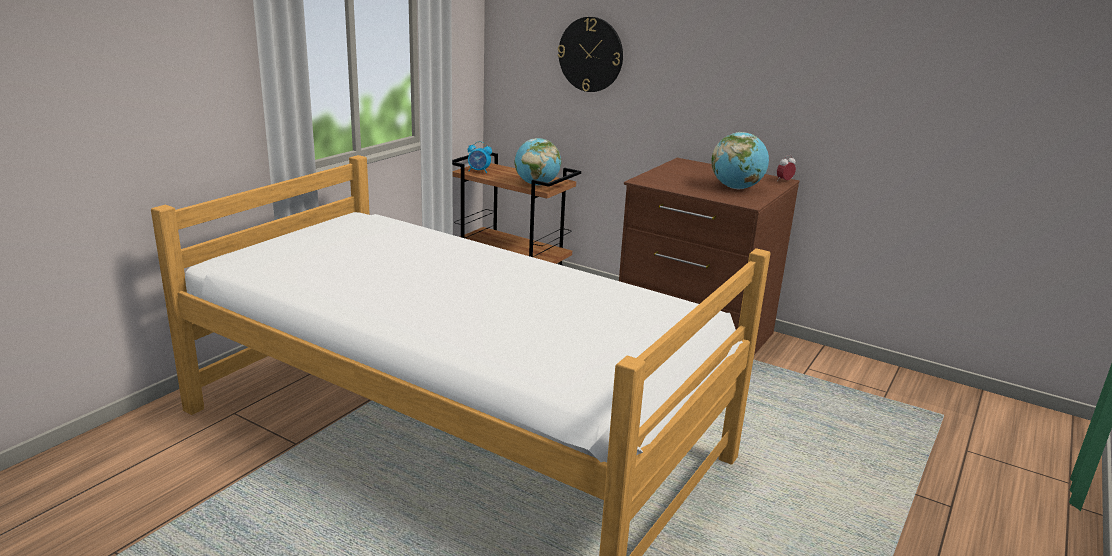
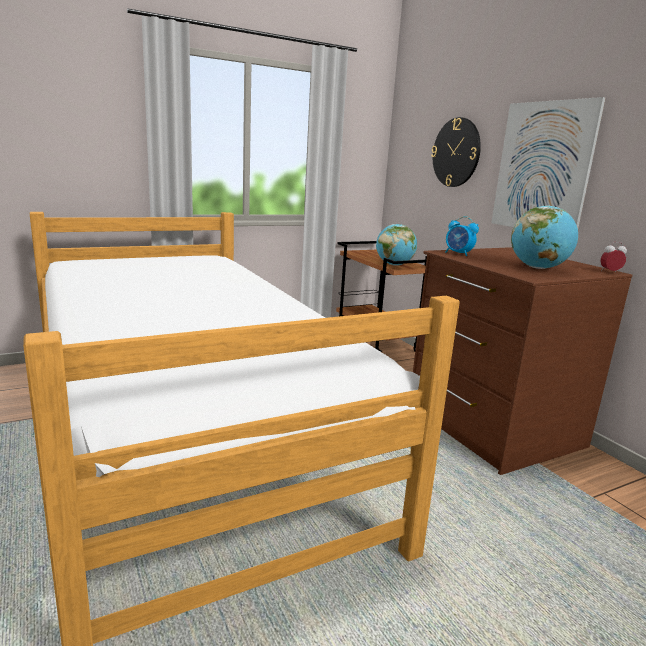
camera: 30 degrees right, 5 degrees down
(479, 171) = (361, 253): alarm clock -> alarm clock (458, 254)
(700, 80) = (542, 168): none -> picture

